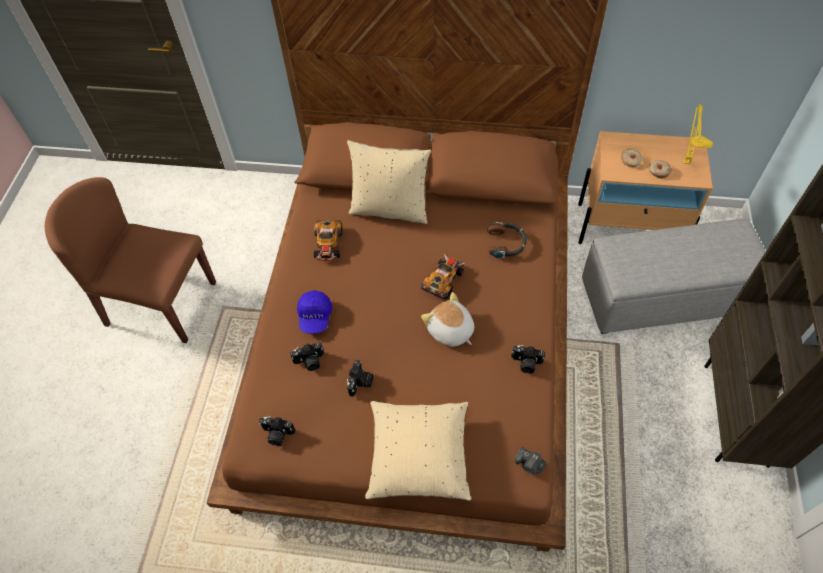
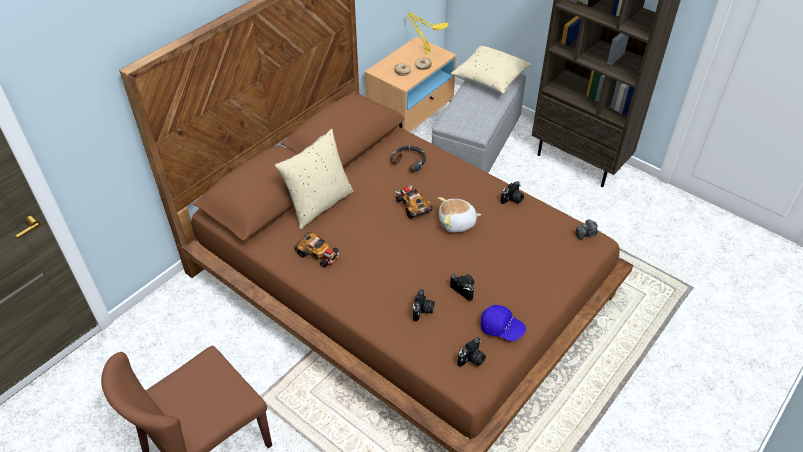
camera: 60 degrees left, 10 degrees down
(315, 317) = (382, 291): blue cap -> blue cap (501, 328)
(419, 456) = (544, 286): beige pillow -> beige pillow (490, 79)

